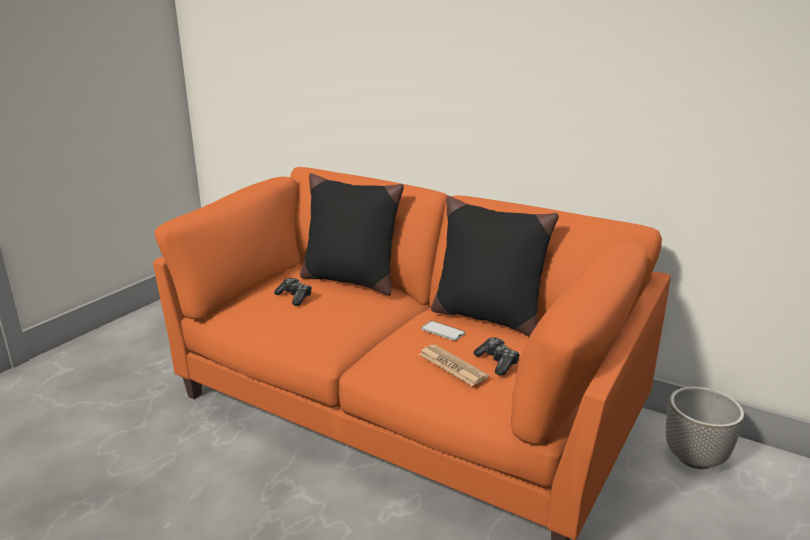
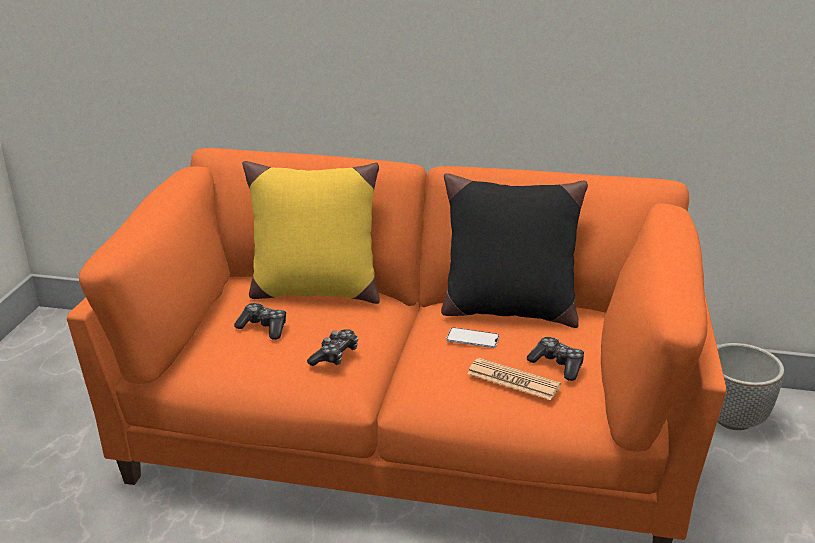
camera: 20 degrees left, 5 degrees up
(330, 324) = (335, 356): none -> game controller
(350, 280) = (314, 291): black pillow -> yellow pillow

